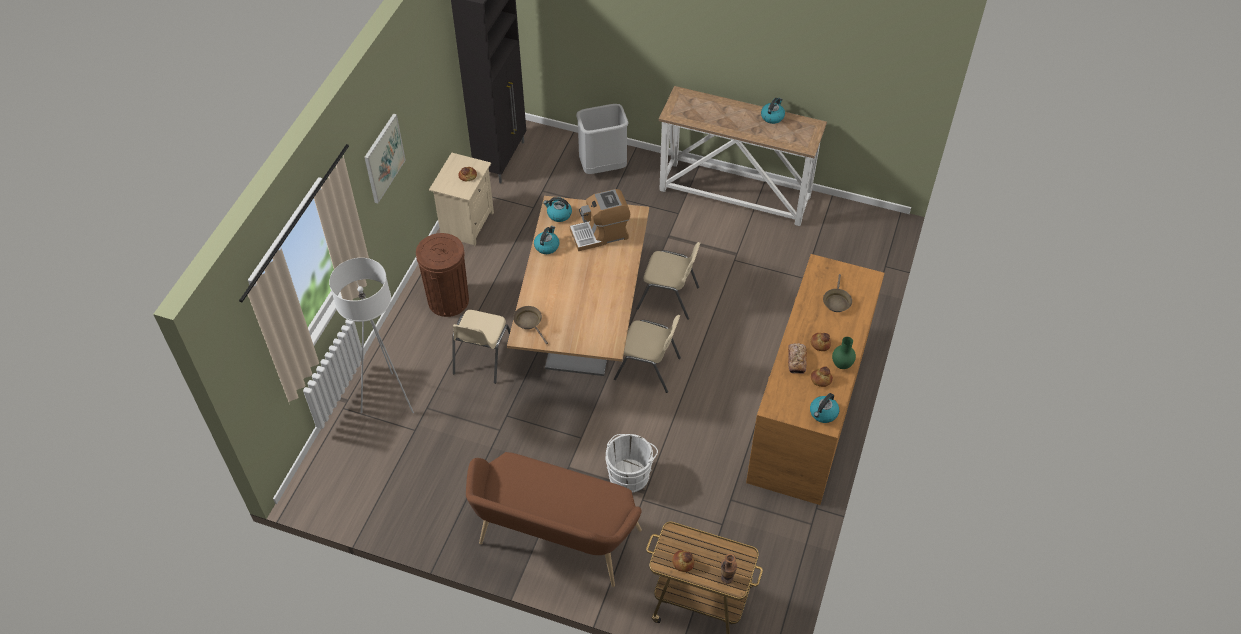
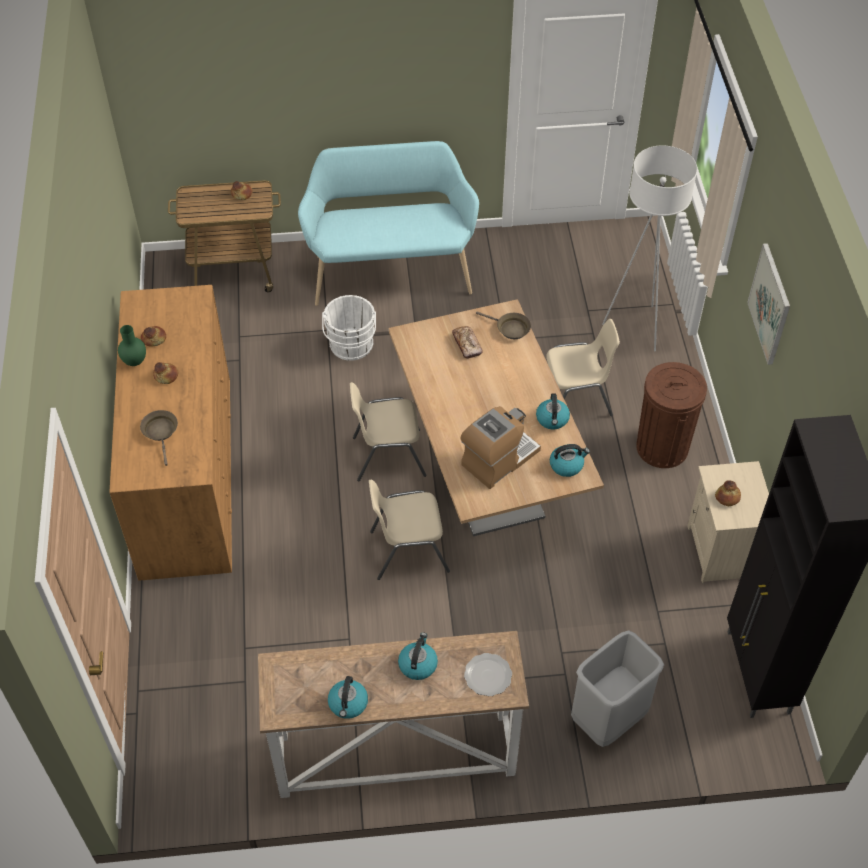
camera: 155 degrees right, 0 degrees up
(482, 358) = (575, 400): beige chair -> beige chair turned 90 degrees clockwise
(554, 542) = (390, 270): brown bench -> turquoise bench
(687, 104) = (488, 675): none -> plate
(727, 578) = (198, 196): vase -> none
(796, 360) = (187, 349): bread -> bread (467, 345)
(823, 413) = (141, 307): kettle -> kettle (418, 664)

